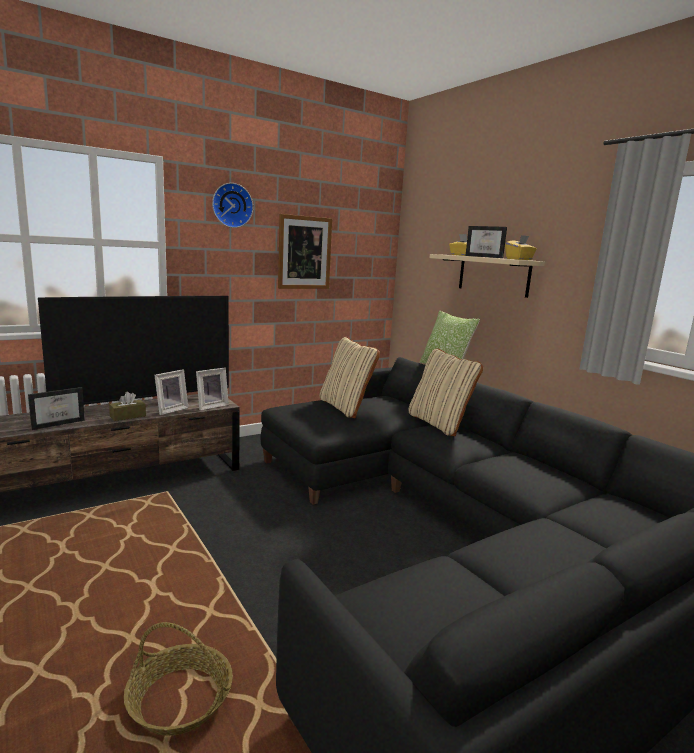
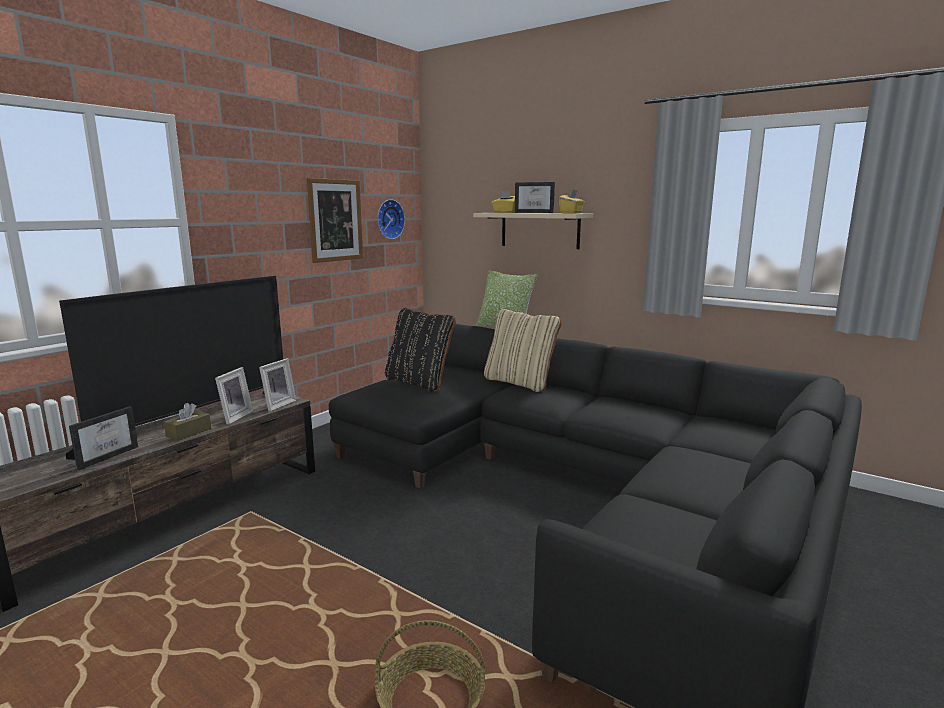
camera: 20 degrees left, 0 degrees up
(231, 205) = (256, 171): wall clock -> wall clock (389, 219)
(346, 407) = (419, 382): beige pillow -> black pillow

